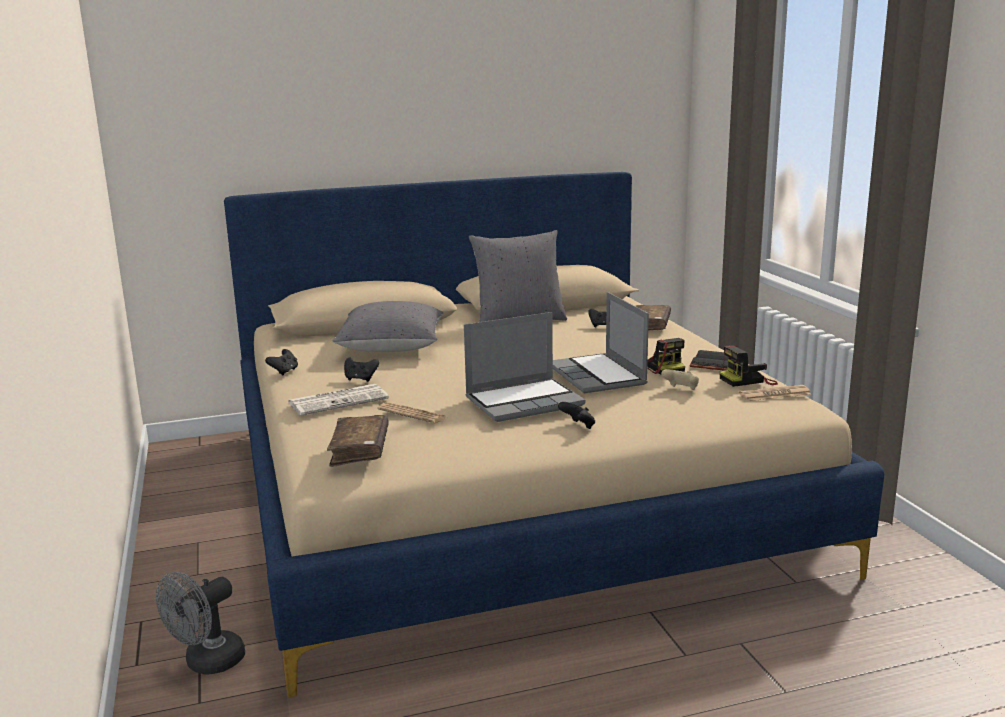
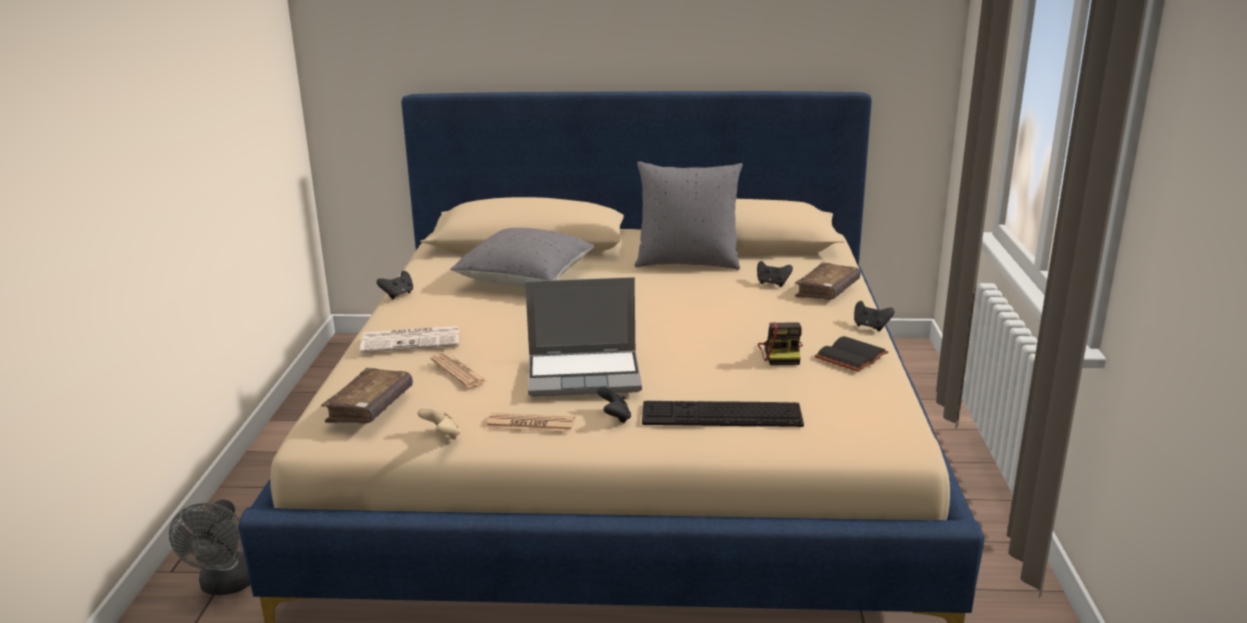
camera: 20 degrees right, 5 degrees up
(207, 663) = (226, 586): grey fan -> grey fan turned 60 degrees counterclockwise
(360, 379) = (457, 316): black game controller -> black game controller (870, 327)
(598, 376) = (699, 353): laptop -> none
(660, 411) = (721, 414): none -> keyboard
(681, 389) = (775, 388): beige game controller -> beige game controller (442, 436)
(748, 380) = (866, 388): camera -> none
(774, 394) = (879, 414): newspaper -> newspaper (530, 424)

